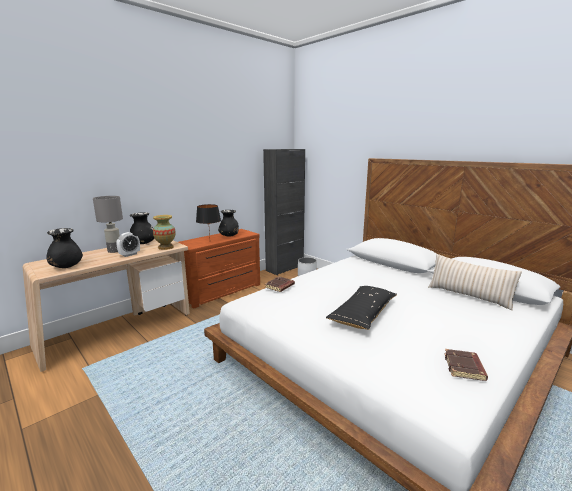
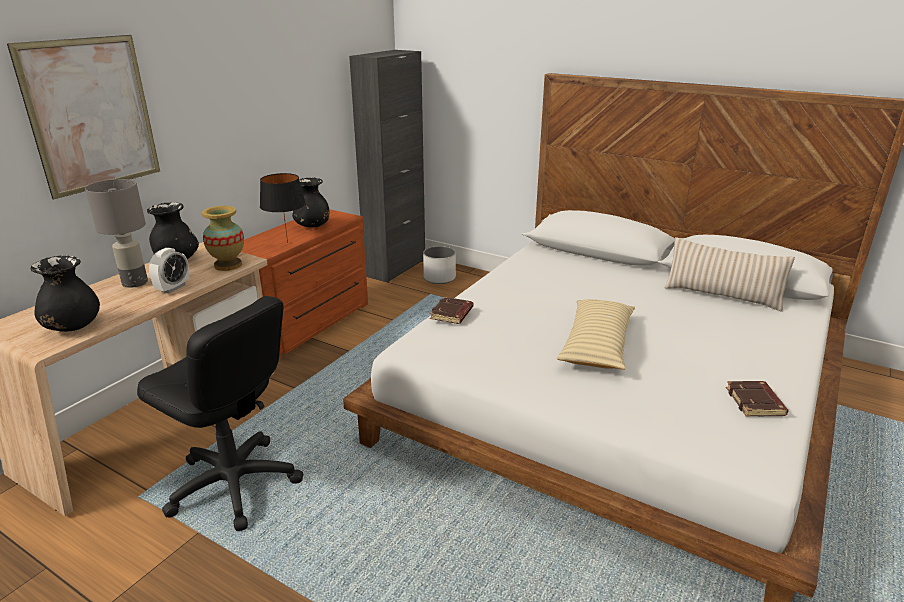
camera: 15 degrees left, 10 degrees up
(107, 163) = (92, 115): none -> picture
(133, 371) = (234, 484): none -> black office chair
(363, 314) = (597, 344): black pillow -> beige pillow

